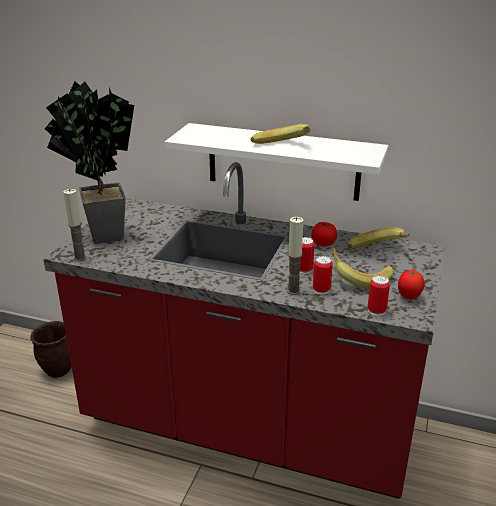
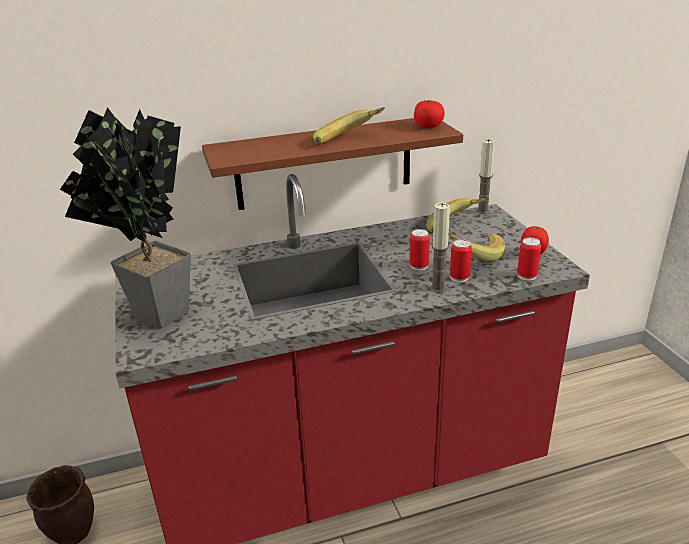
camera: 35 degrees left, 0 degrees up
(80, 258) = (165, 351): candle -> candle (482, 211)
(283, 162) = (324, 163): white shelf -> brown shelf
(323, 243) = (401, 237): tomato -> tomato (428, 126)

